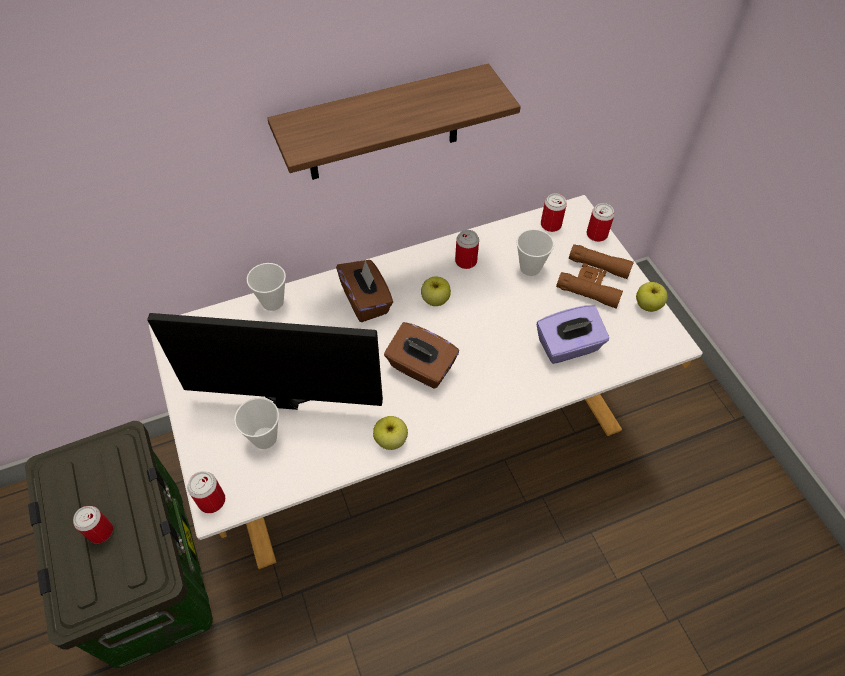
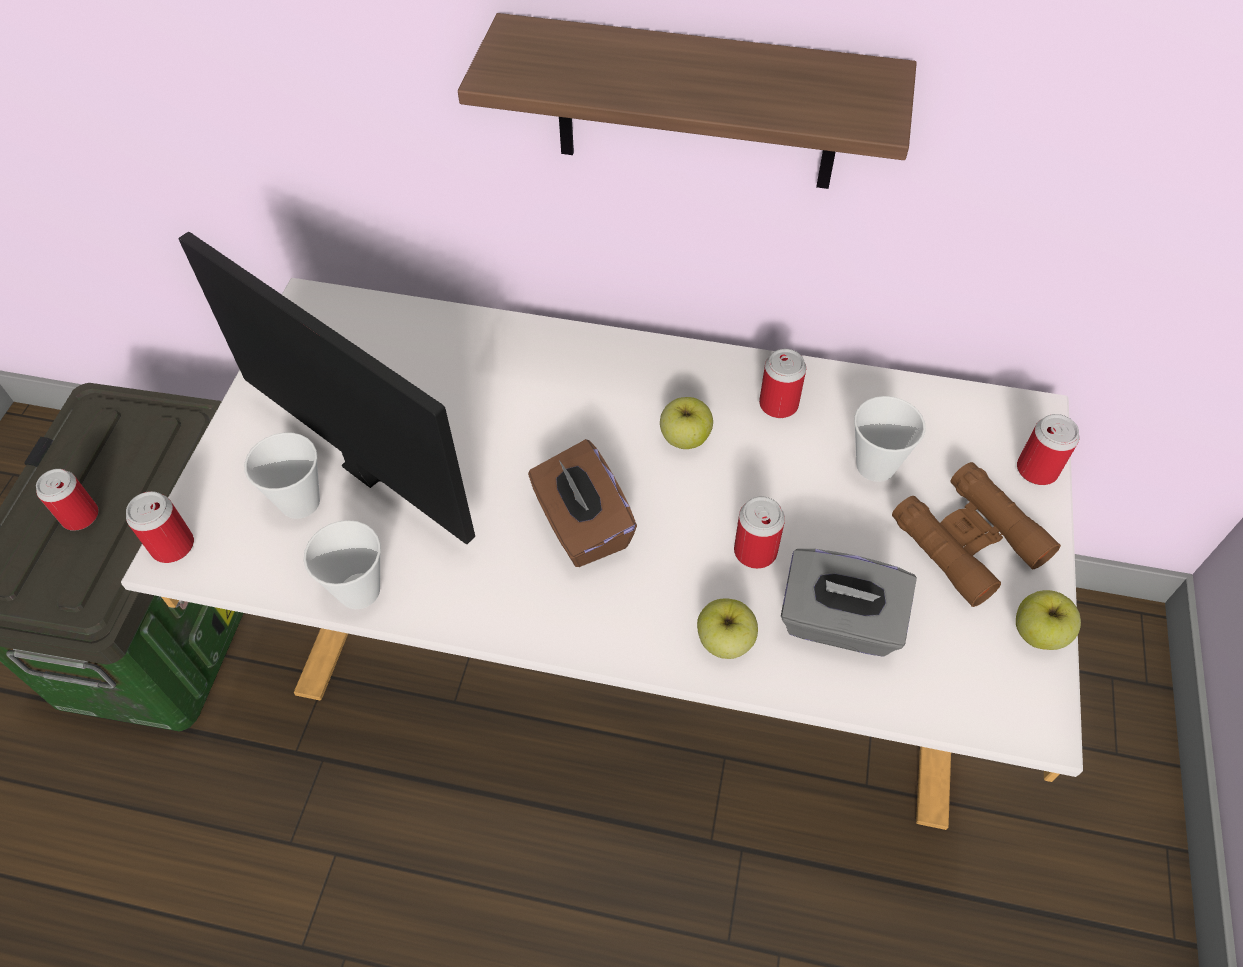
camera: 35 degrees right, 0 degrees up
(272, 302) = (459, 325): cup -> cup (359, 590)
(366, 301) = (584, 388): brown tissue box -> none
(391, 440) = (455, 605): apple -> apple (725, 641)
(550, 225) = (966, 416): can -> can (755, 551)
(568, 347) = (839, 623): purple tissue box -> grey tissue box

